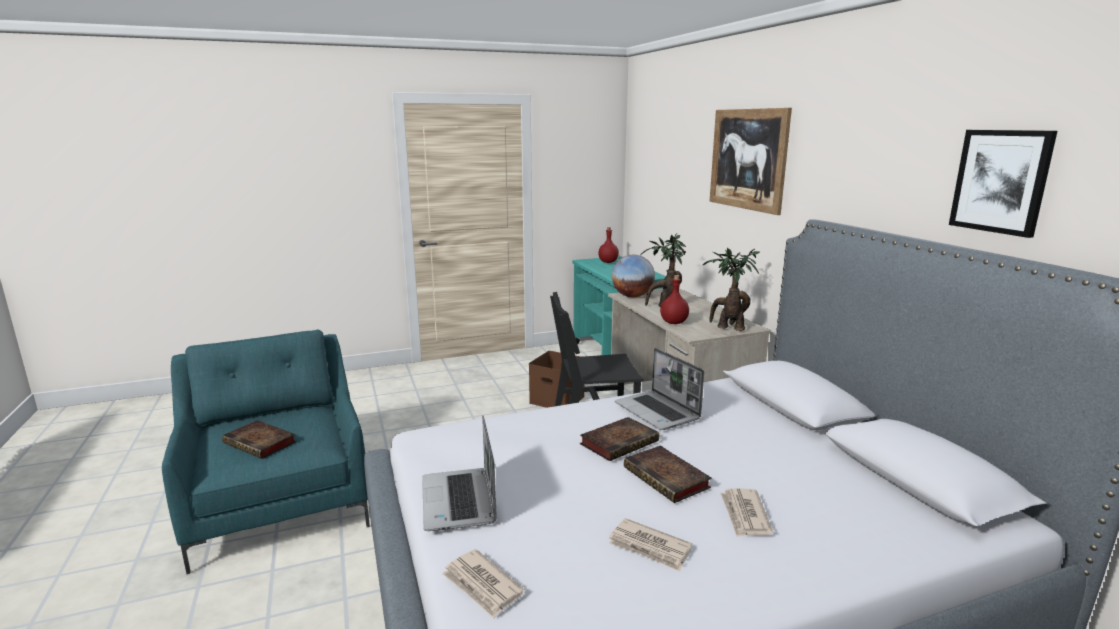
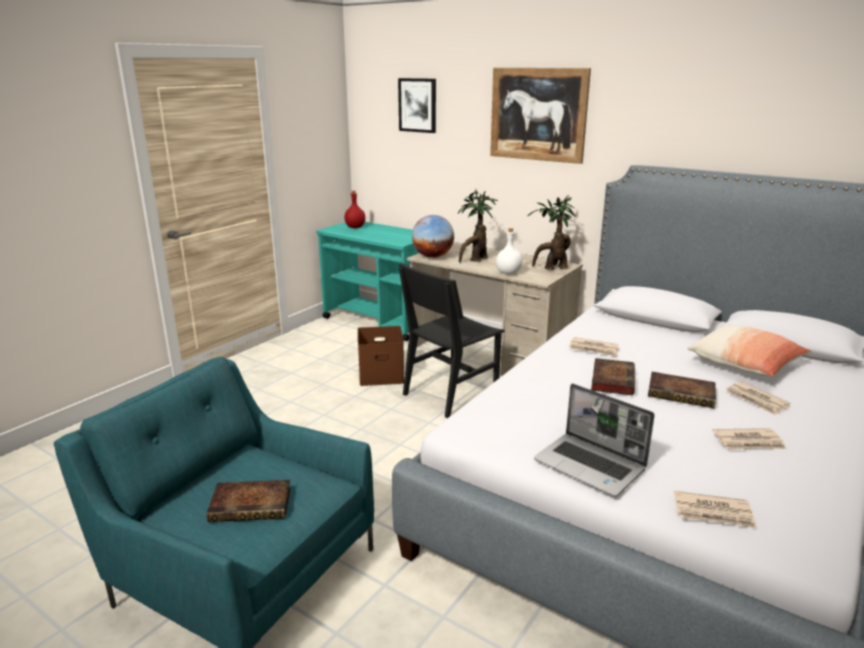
camera: 35 degrees left, 5 degrees up
(658, 412) = (594, 349): laptop -> newspaper
(674, 322) = (509, 273): red bottle -> white bottle
(808, 478) = (745, 365): none -> pillow
(1001, 181) = (800, 127): picture -> picture (418, 105)

